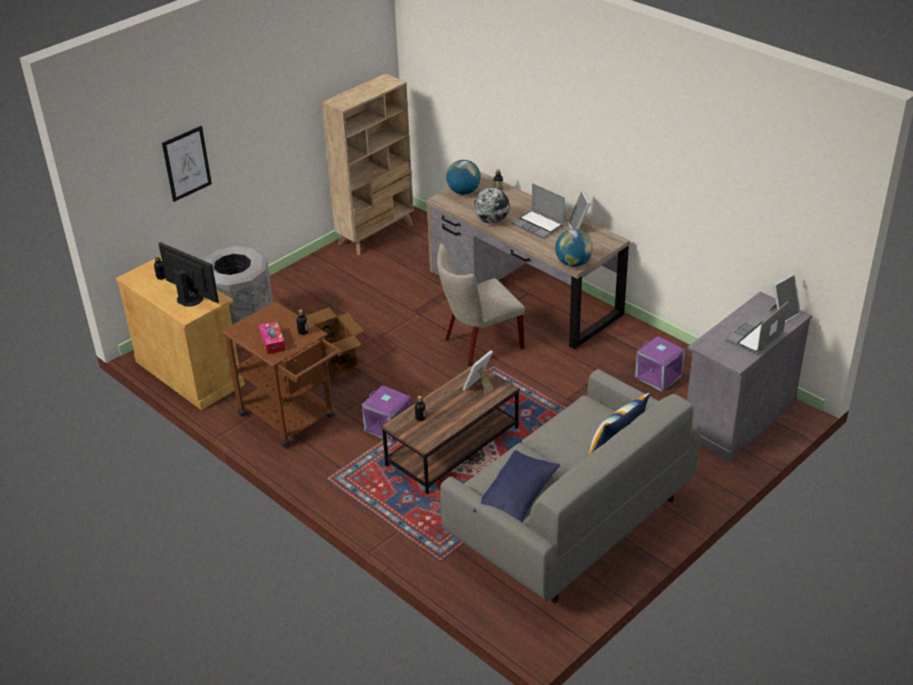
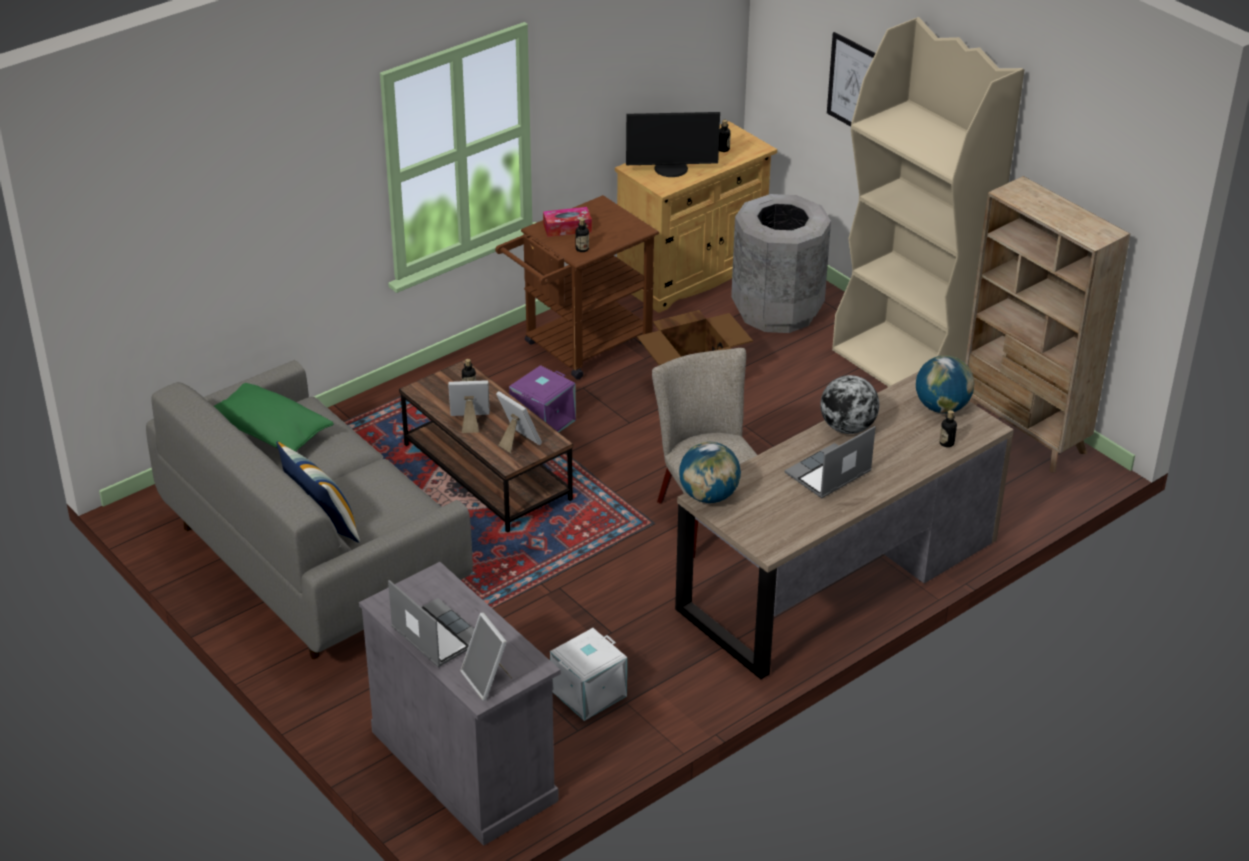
camera: 95 degrees right, 0 degrees up
(191, 298) = (671, 169): monitor -> monitor turned 45 degrees clockwise
(309, 275) = (907, 367): none -> beige bookcase
(517, 497) = (268, 432): blue pillow -> green pillow
(580, 228) = (813, 516): picture frame -> picture frame (469, 422)
(659, 376) = (589, 694): purple storage box -> white storage box

